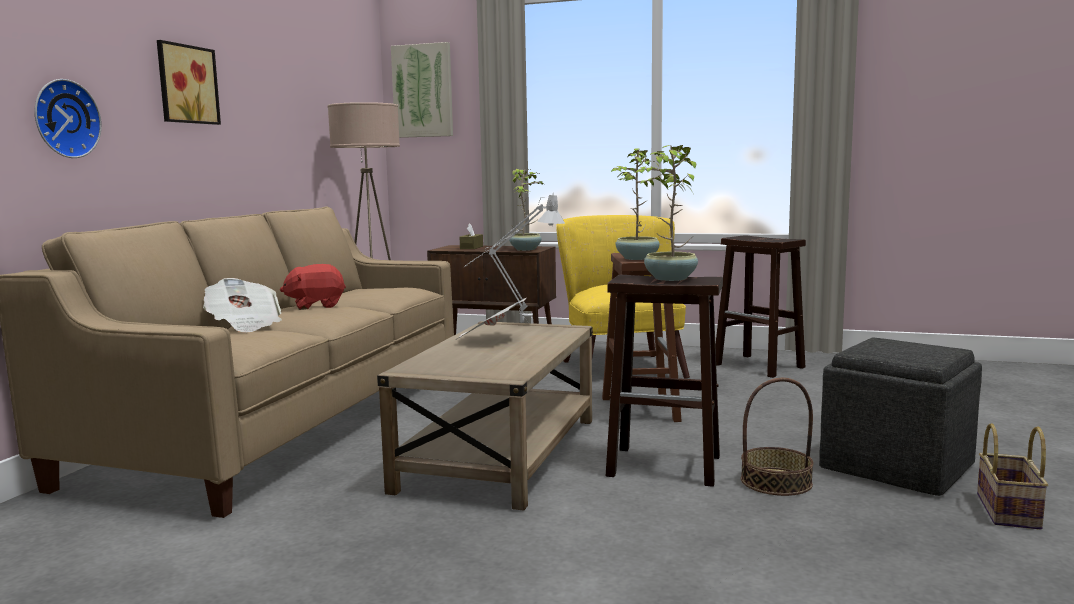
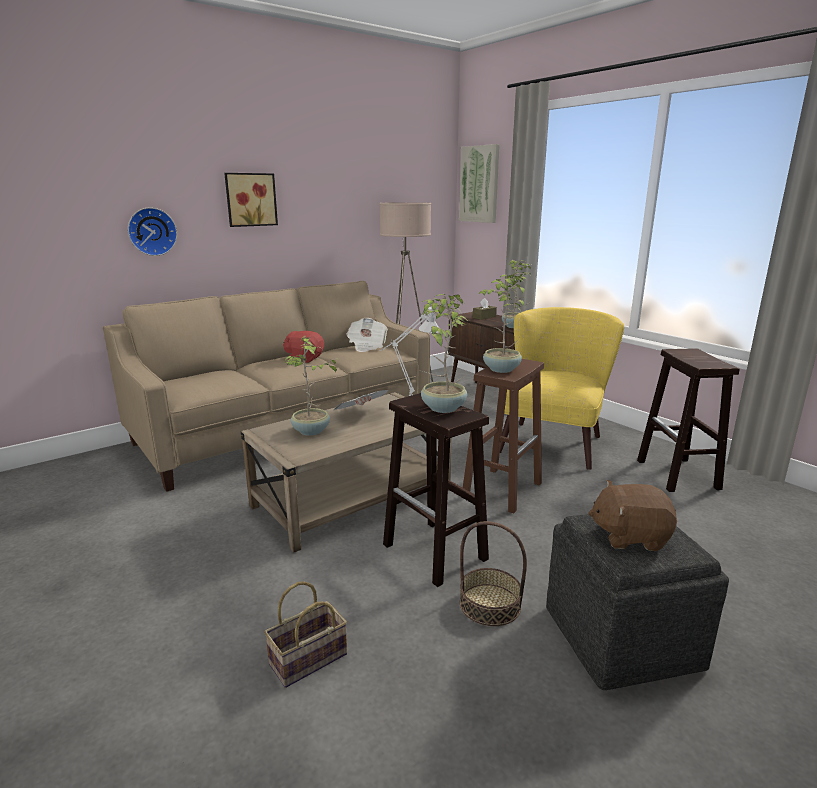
camera: 35 degrees right, 10 degrees up
(244, 325) = (234, 370): newspaper -> newspaper (367, 346)
(469, 359) = (311, 431): none -> potted plant
(900, 351) = (630, 536): none -> brown plush toy
(1010, 512) = (646, 745): basket -> basket (307, 661)

